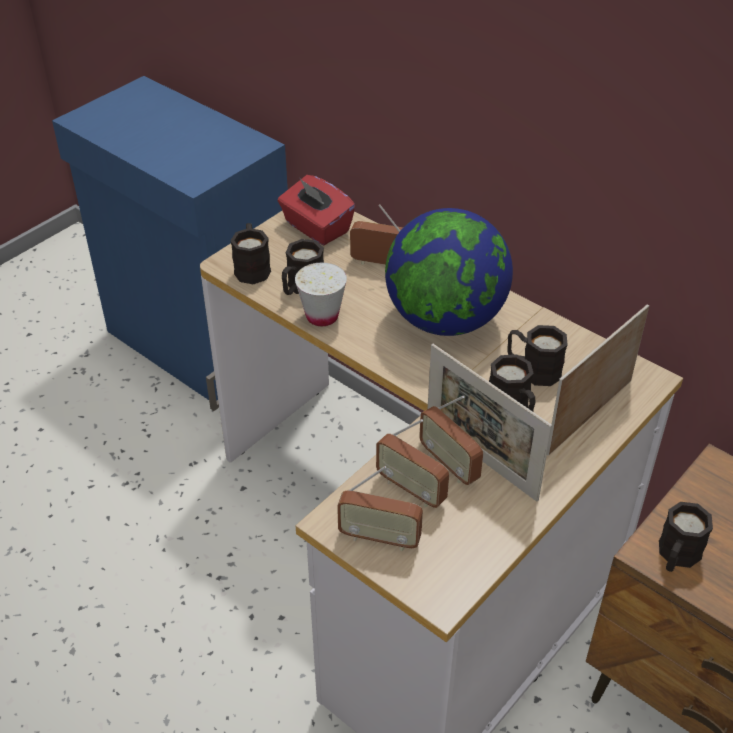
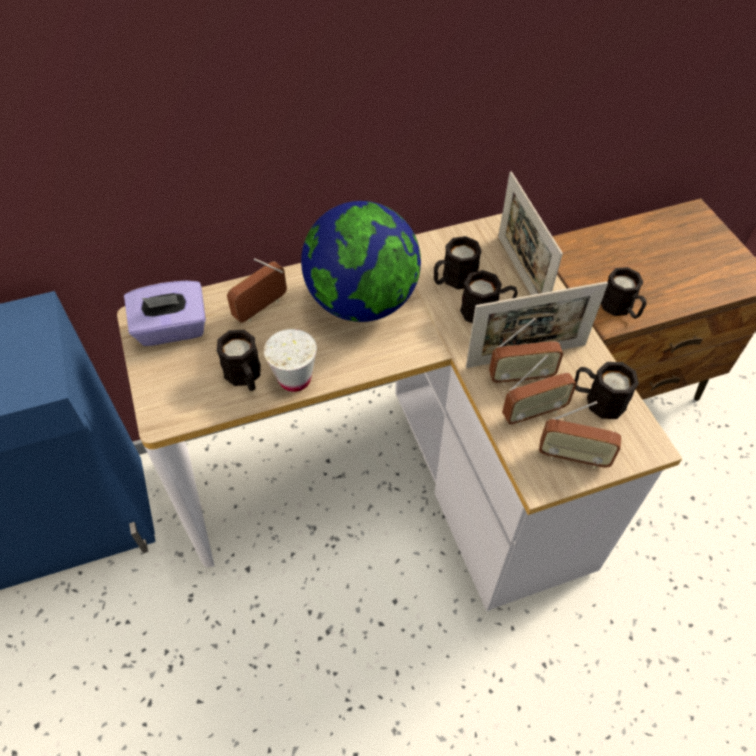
camera: 60 degrees left, 10 degrees up
(252, 267) = (185, 401): black mug -> black mug (597, 400)
(316, 228) = (172, 329): red tissue box -> purple tissue box
(379, 538) = (573, 457): radio -> radio turned 60 degrees clockwise

